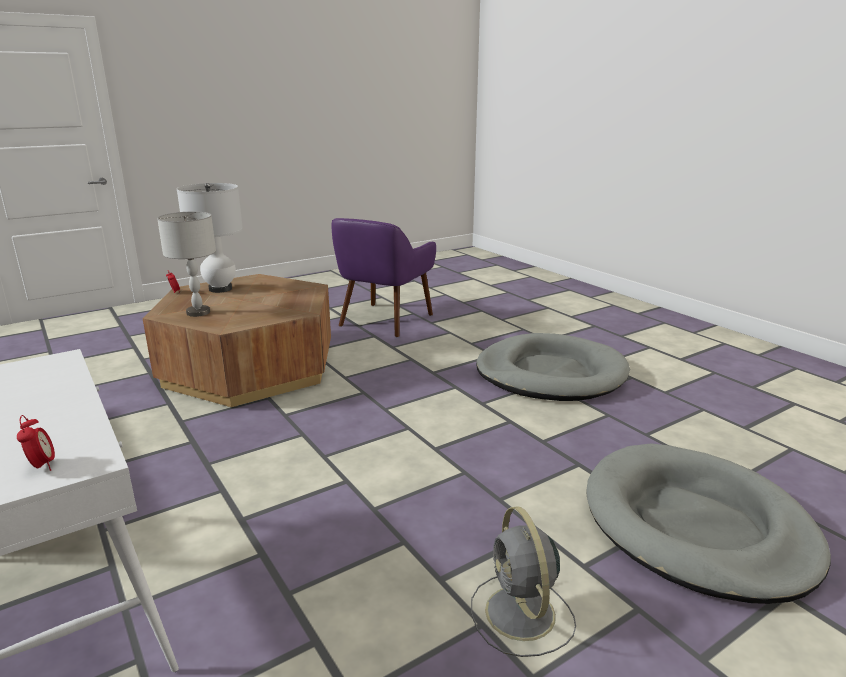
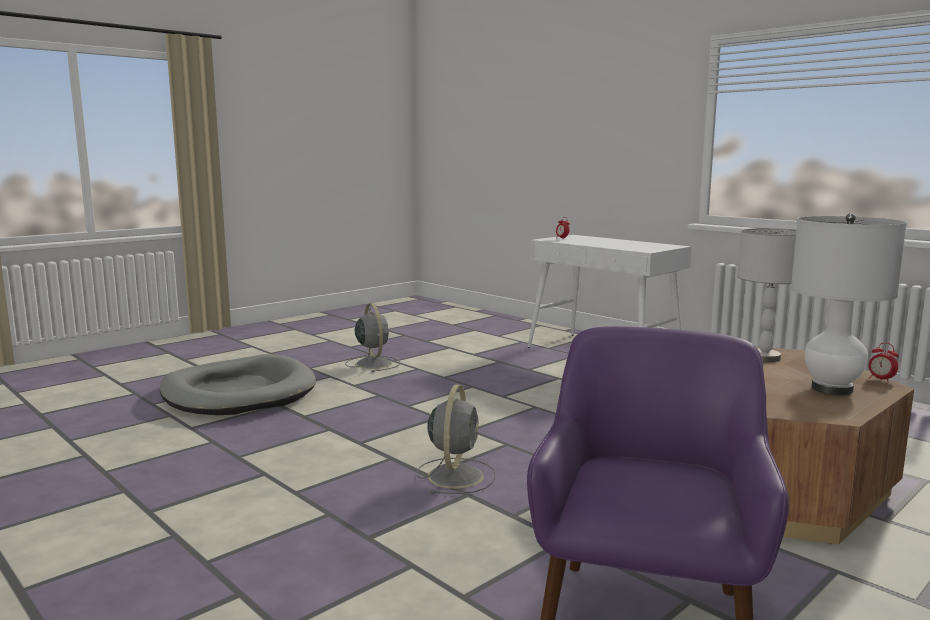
camera: 170 degrees right, 10 degrees down
(436, 385) = (456, 475): none -> grey fan
(550, 374) = (279, 506): grey dog bed -> none

